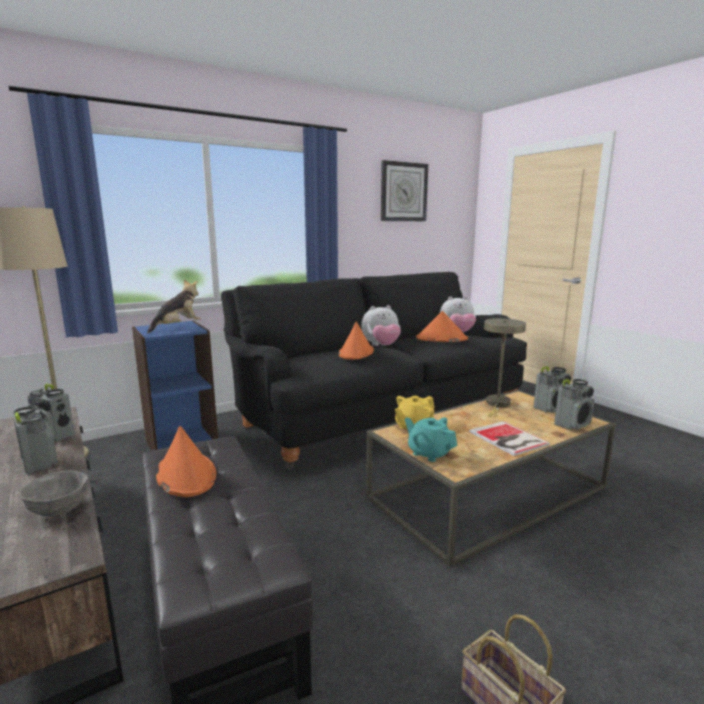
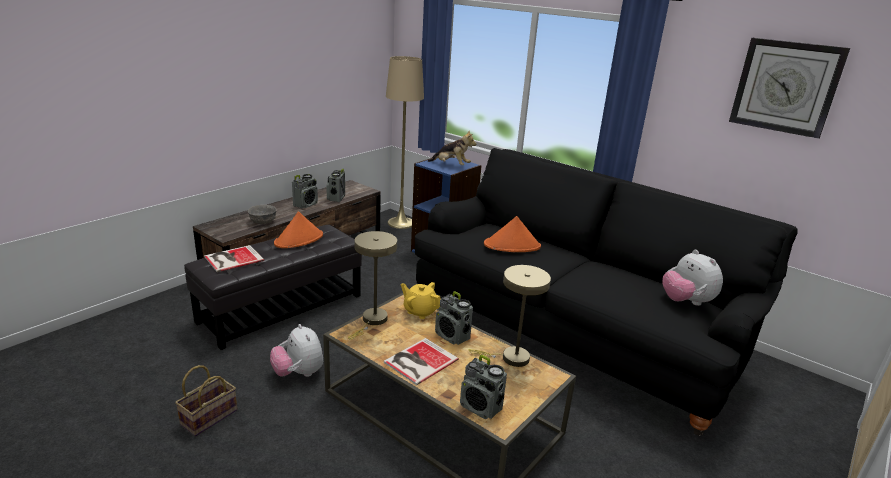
camera: 70 degrees right, 10 degrees up
(204, 546) = (232, 258): none -> book
(381, 346) = (574, 260): plush toy -> plush toy (298, 373)
(429, 453) = (372, 321): turquoise teapot -> beige table lamp
(441, 339) = (620, 286): orange hat -> none
(551, 408) = (523, 396): radio -> radio (452, 336)

